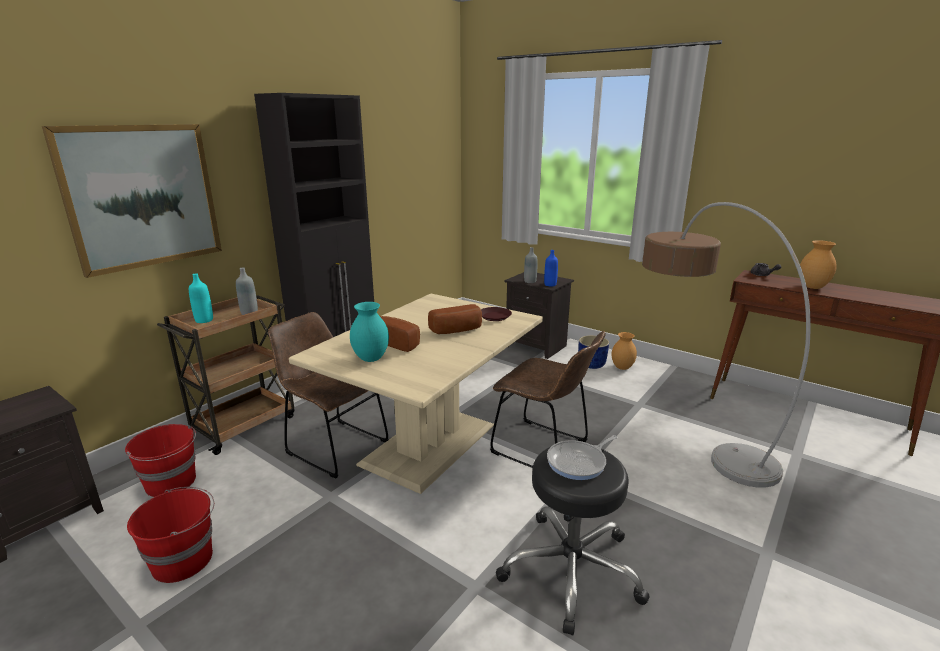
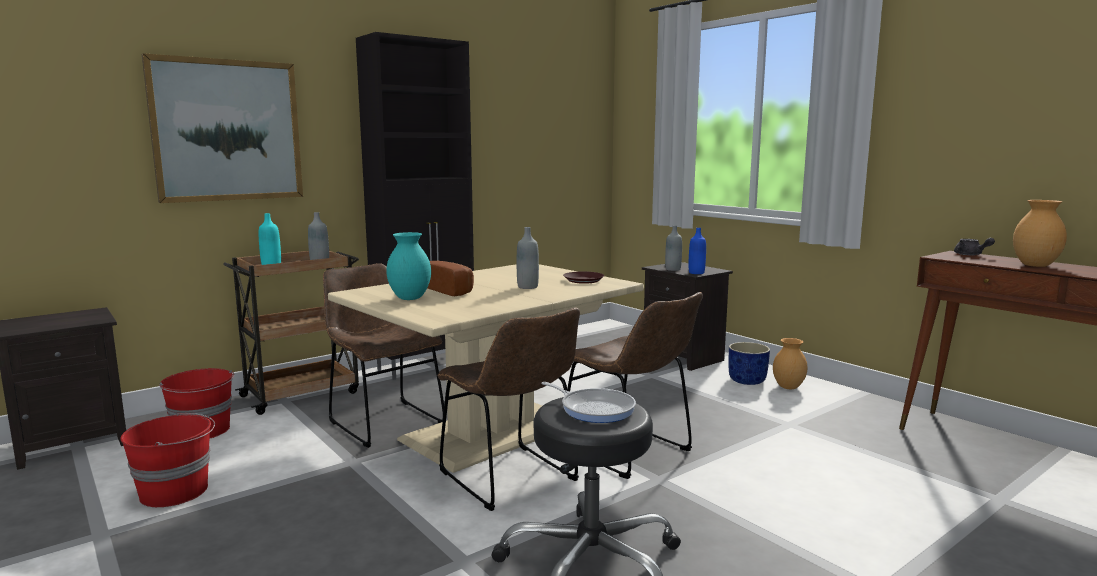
camera: 15 degrees right, 10 degrees down
(457, 331) = (527, 287): bread -> grey bottle
(470, 492) = (512, 479): none -> brown chair
(579, 462) = (594, 409): frying pan -> frying pan turned 120 degrees counterclockwise
(689, 421) = (852, 448): floor lamp -> none

